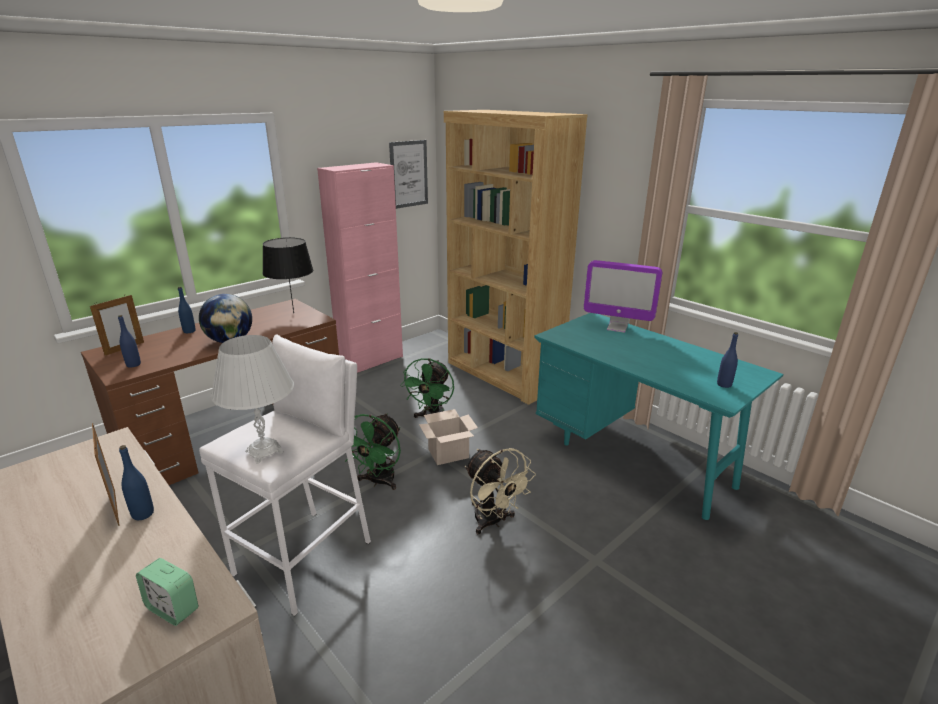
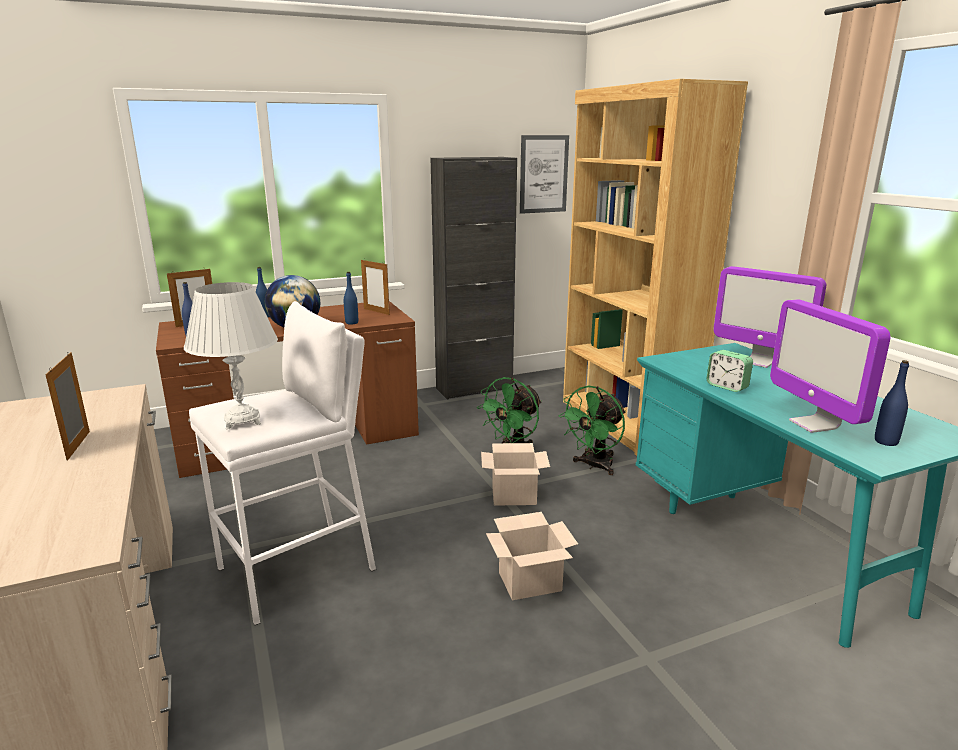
camera: 20 degrees right, 5 degrees down
(143, 514) = (95, 455): blue bottle -> blue bottle (351, 323)
(173, 608) = (48, 539): alarm clock -> alarm clock (727, 386)
(294, 313) = (376, 311): black table lamp -> picture frame
(371, 361) = (474, 388): pink cabinet -> black cabinet
(378, 482) = (417, 510): green fan -> green fan (594, 466)
(493, 522) = (531, 581): beige fan -> cardboard box
(677, 378) = (814, 424): none -> monitor

